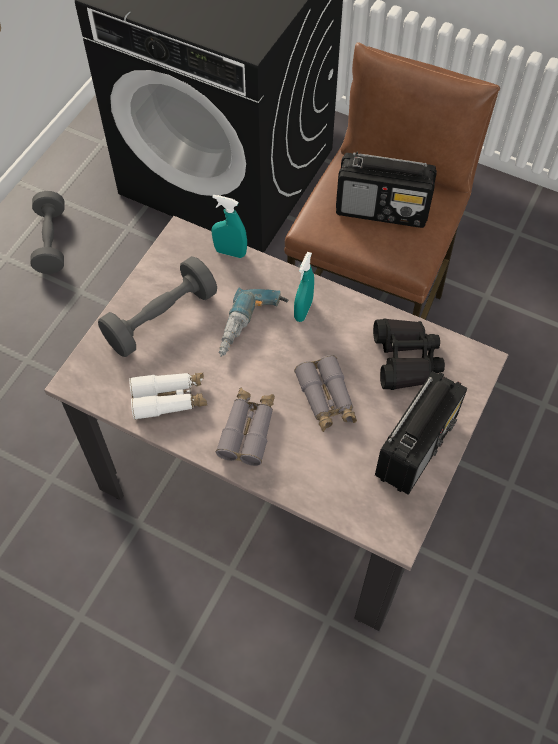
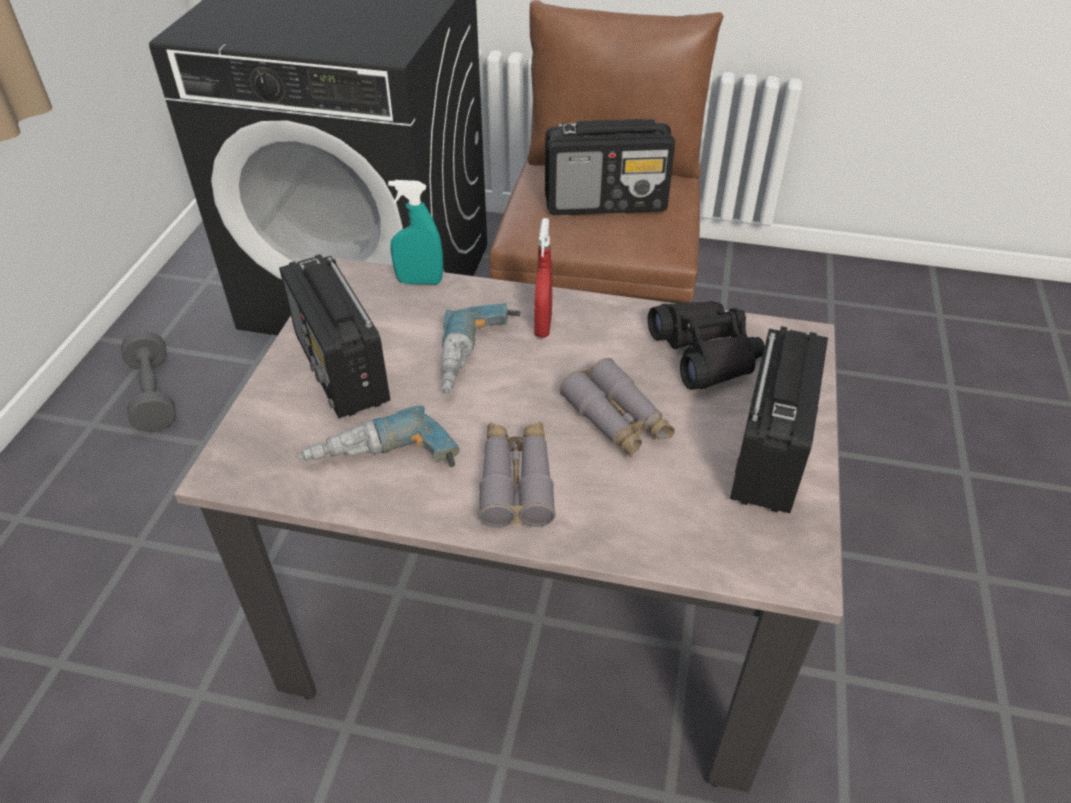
camera: 15 degrees left, 15 degrees down
(161, 318) = (341, 370): grey dumbbell -> radio
(169, 398) = (382, 465): white binoculars -> power drill
(303, 310) = (543, 325): turquoise spray bottle -> red spray bottle

